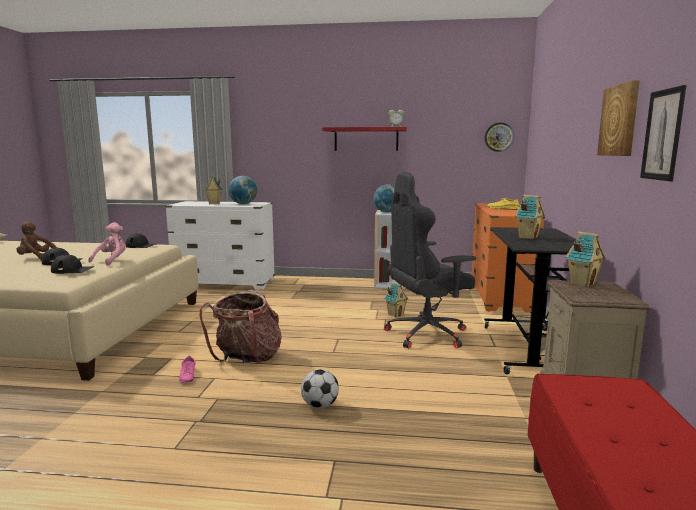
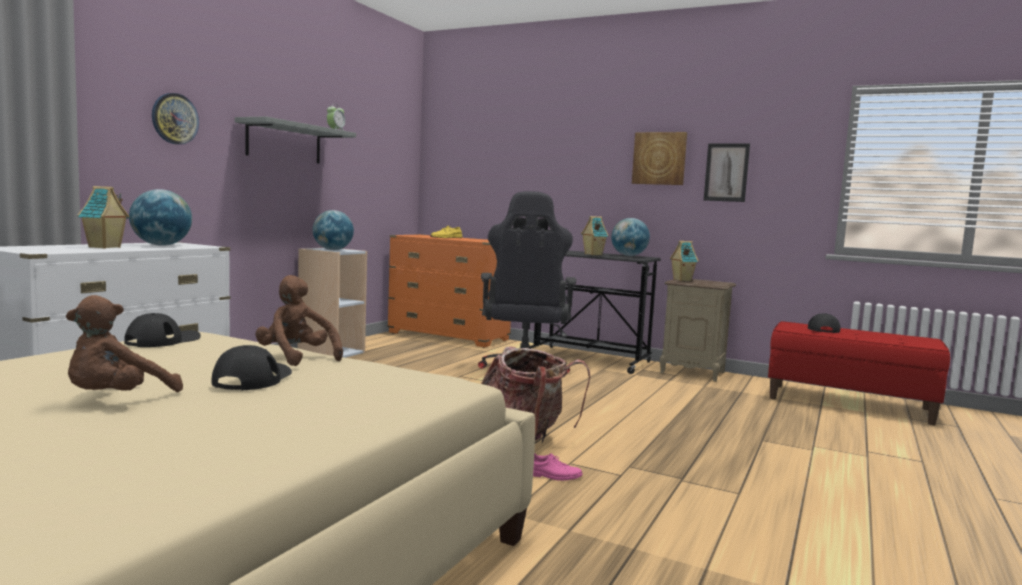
camera: 70 degrees left, 5 degrees down
(73, 270) = (367, 373): black cap -> black cap (822, 329)
(112, 261) = (296, 358): pink plush toy -> brown plush toy
(319, 405) = (664, 430): football -> none
(366, 139) = (284, 142): red shelf -> grey shelf
(395, 315) = (451, 371): toy house -> none
(499, 137) = (402, 157): wall clock -> wall clock (174, 118)
(569, 244) = (628, 255): none -> globe

